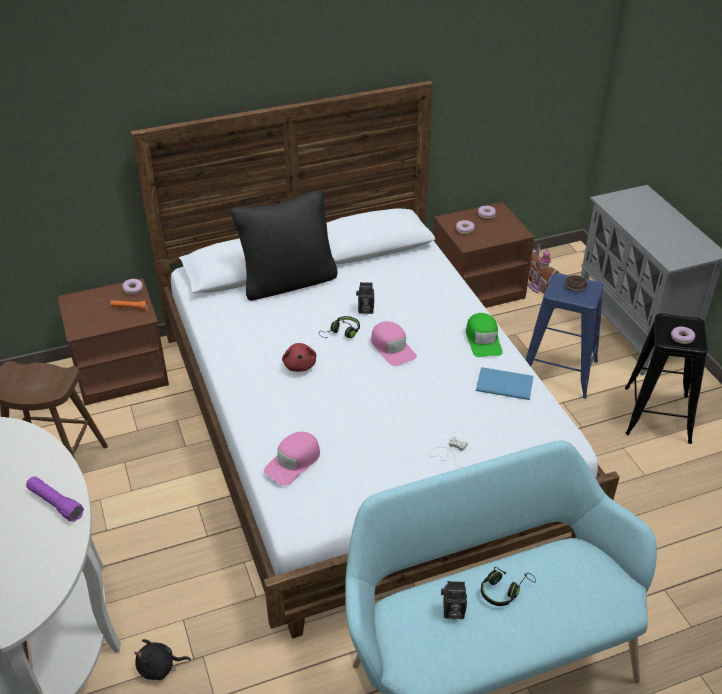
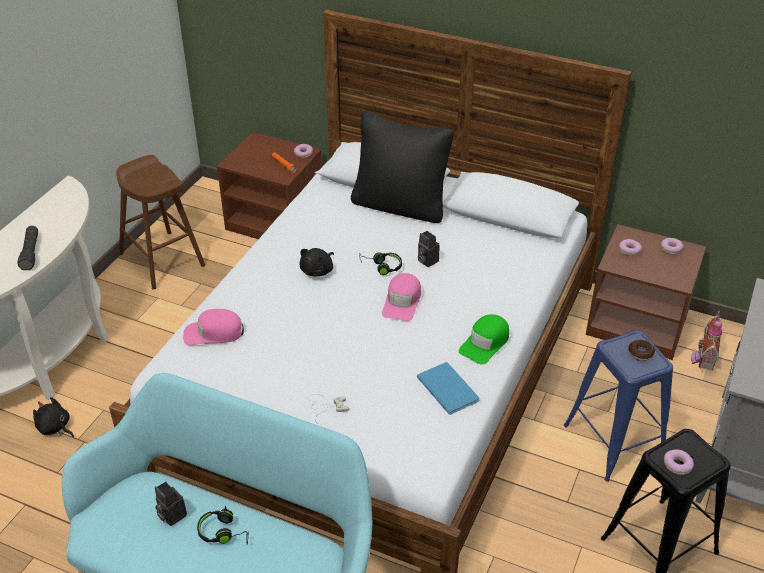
camera: 45 degrees right, 0 degrees up
(55, 503) = (30, 253): purple flashlight -> black flashlight
(299, 365) = (318, 270): red plush toy -> black plush toy

